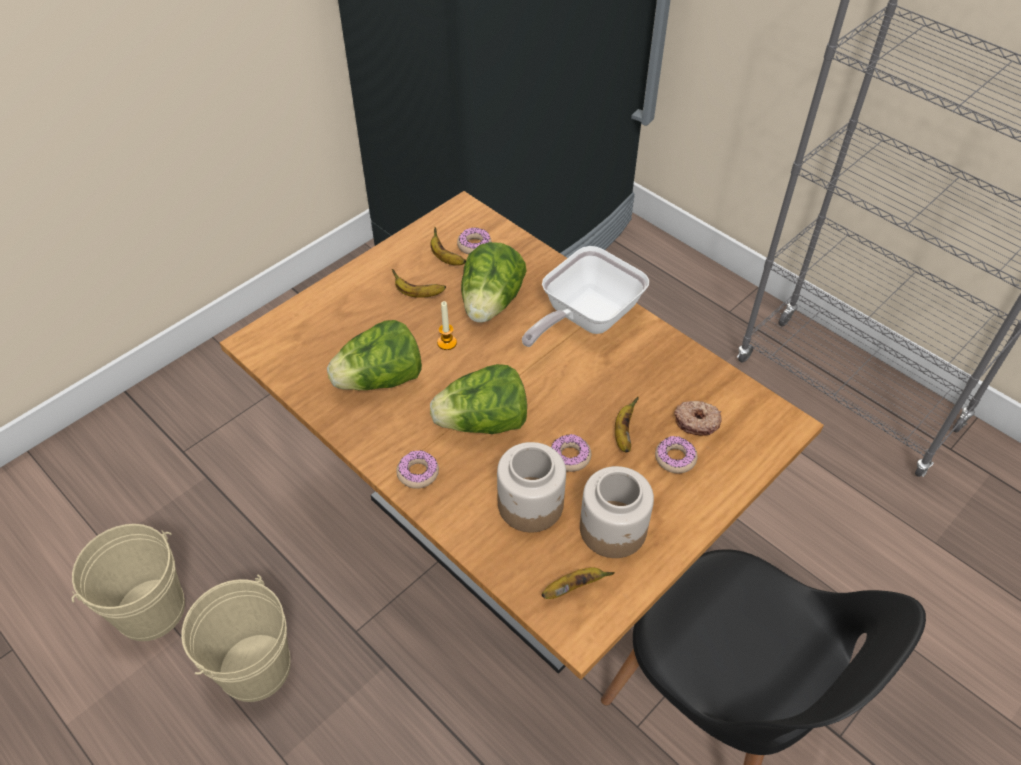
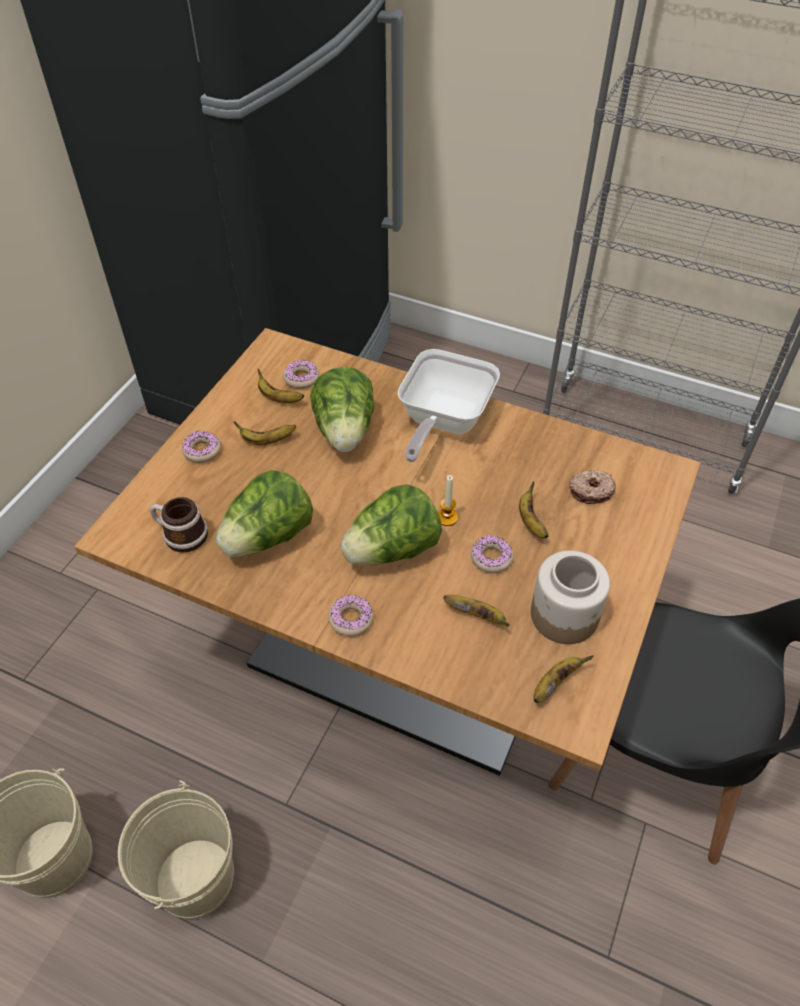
camera: 20 degrees left, 0 degrees up
(308, 356) = (180, 534): none -> mug
(447, 343) = (319, 481): candle -> candle (447, 517)
(531, 504) = (477, 615): jar -> banana
(675, 458) = (588, 530): donut -> donut (202, 451)

